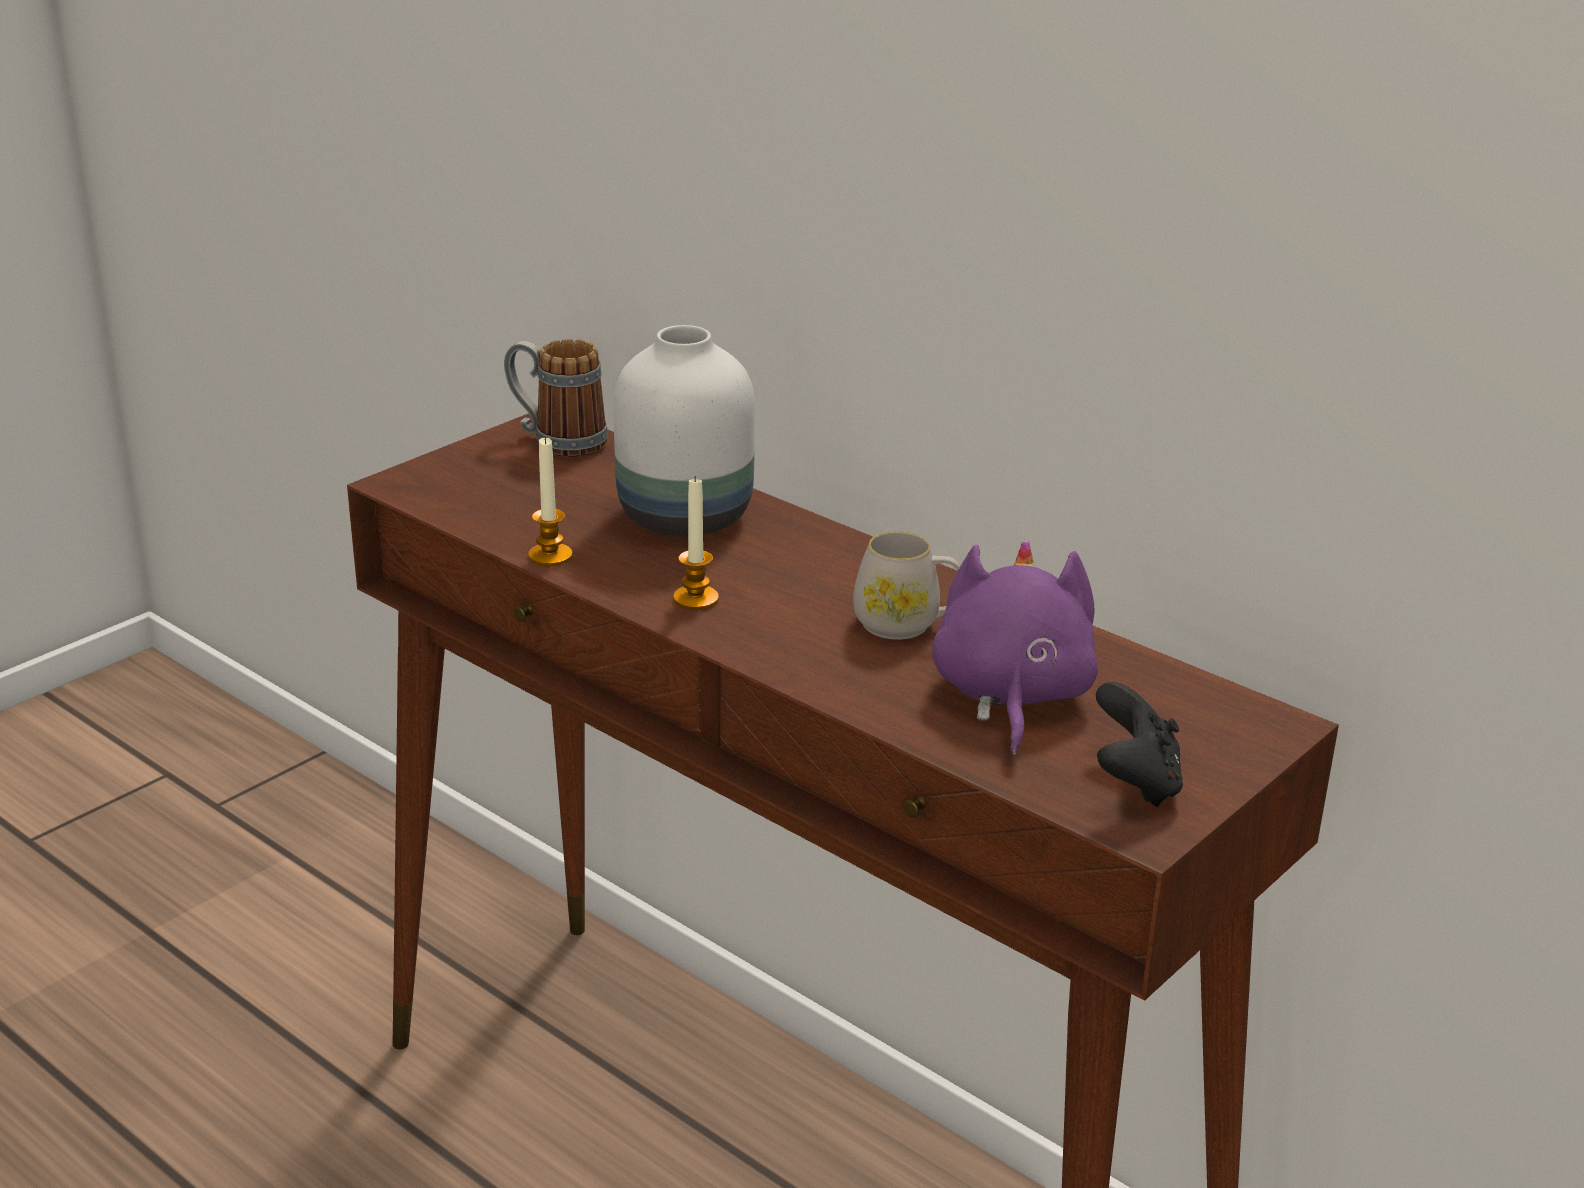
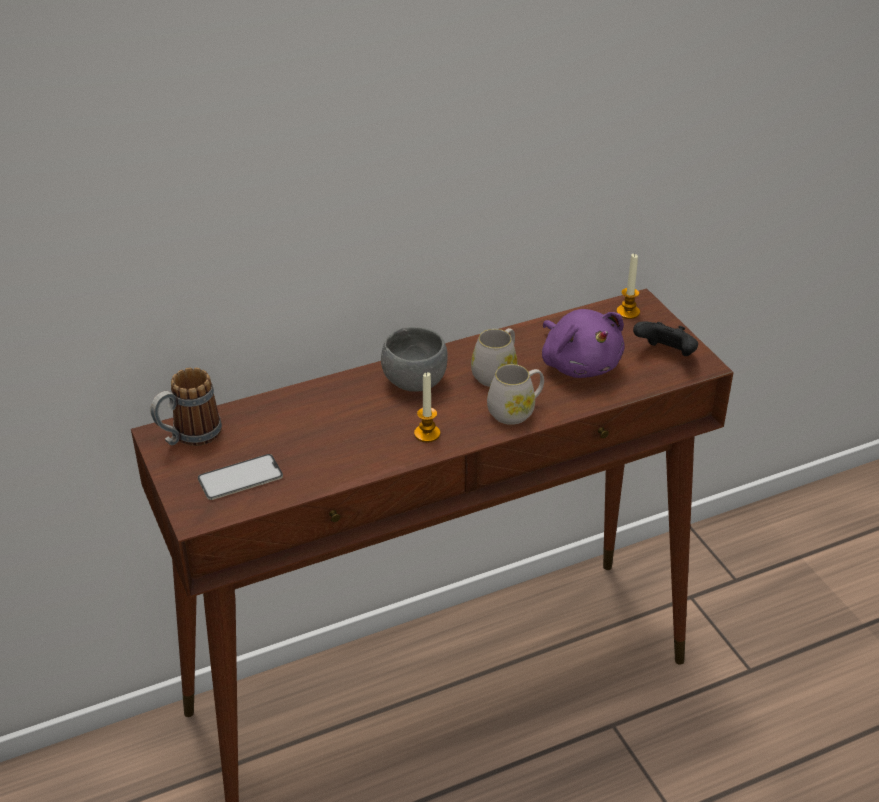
camera: 65 degrees left, 10 degrees up
(495, 491) = (240, 477): none -> phone
(550, 556) = (341, 474): candle -> candle (628, 312)
(685, 519) = (332, 413): white vase -> none
(819, 562) = (414, 381): none -> grey bowl
(819, 661) = (516, 411): none -> white mug
(1010, 695) = (579, 364): purple plush toy -> purple plush toy turned 150 degrees counterclockwise

